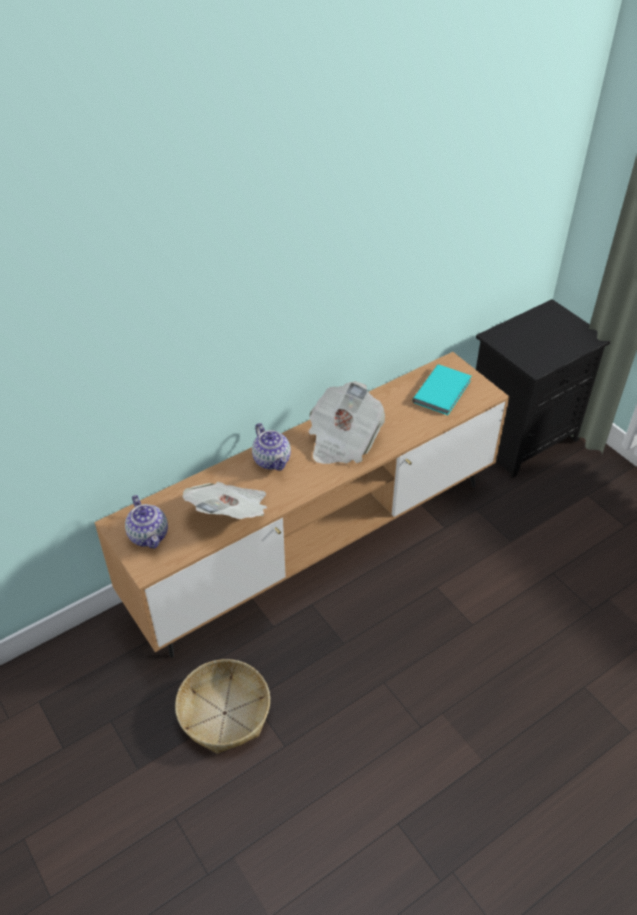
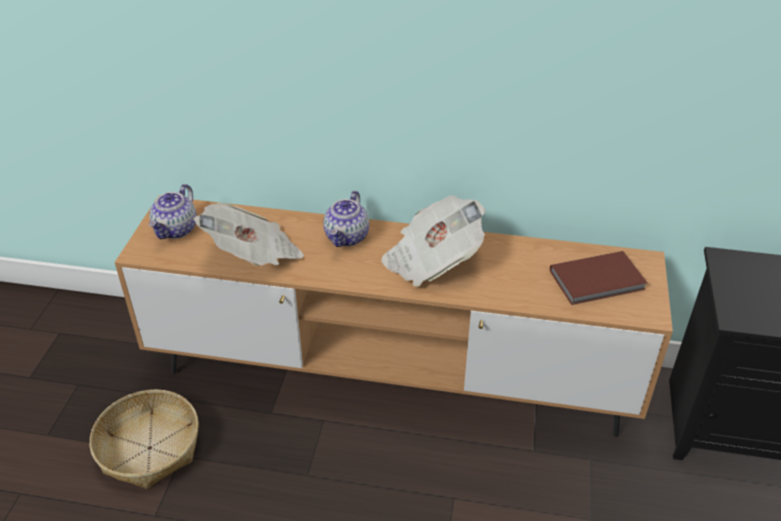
camera: 45 degrees right, 5 degrees down
(443, 391) = (598, 281): turquoise book -> brown book

